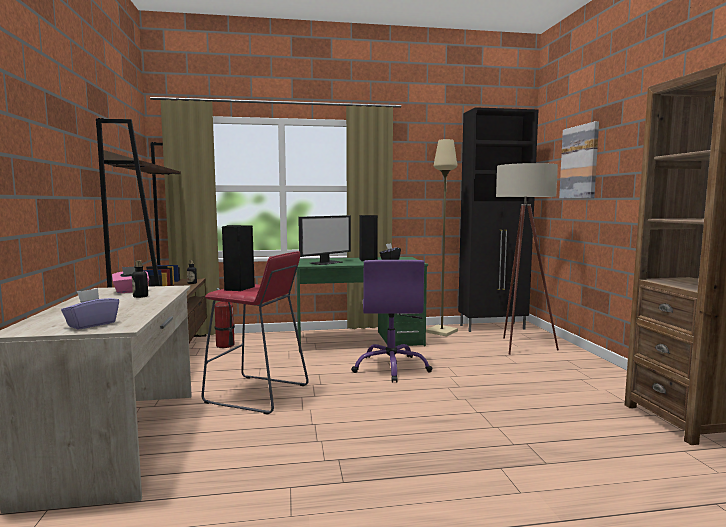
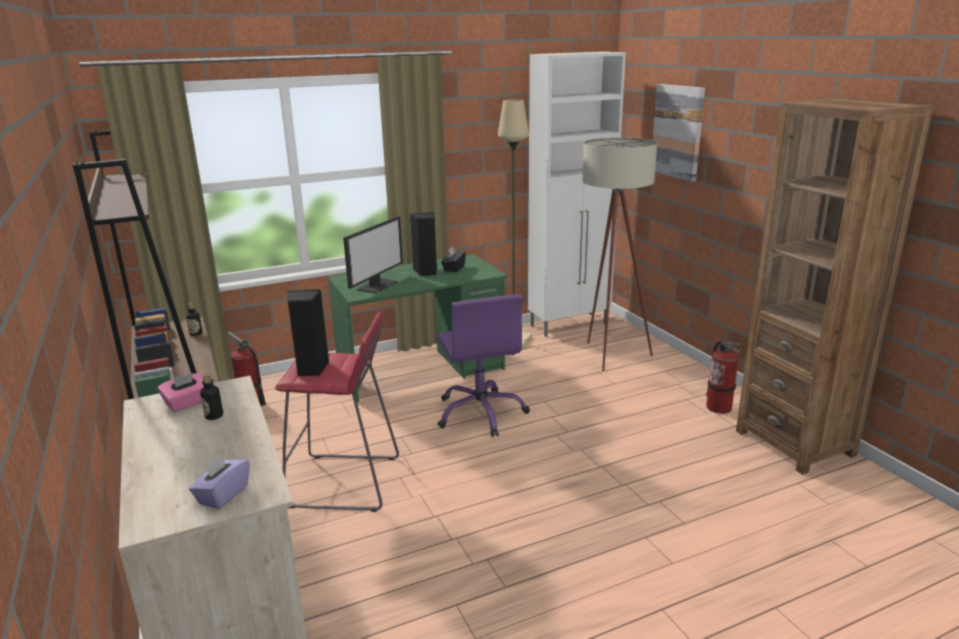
camera: 15 degrees left, 15 degrees up
(493, 327) = (570, 324): black cabinet -> white cabinet
(611, 387) = (719, 407): none -> fire extinguisher

